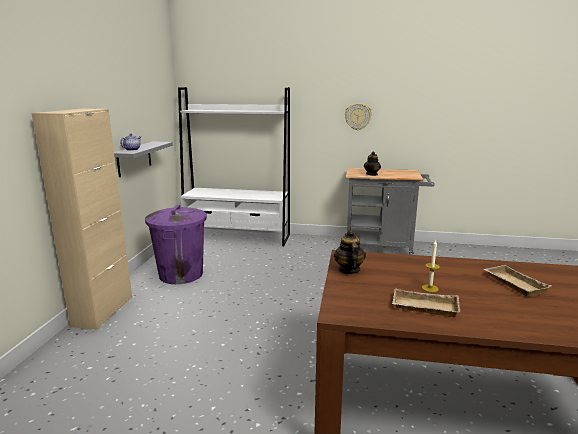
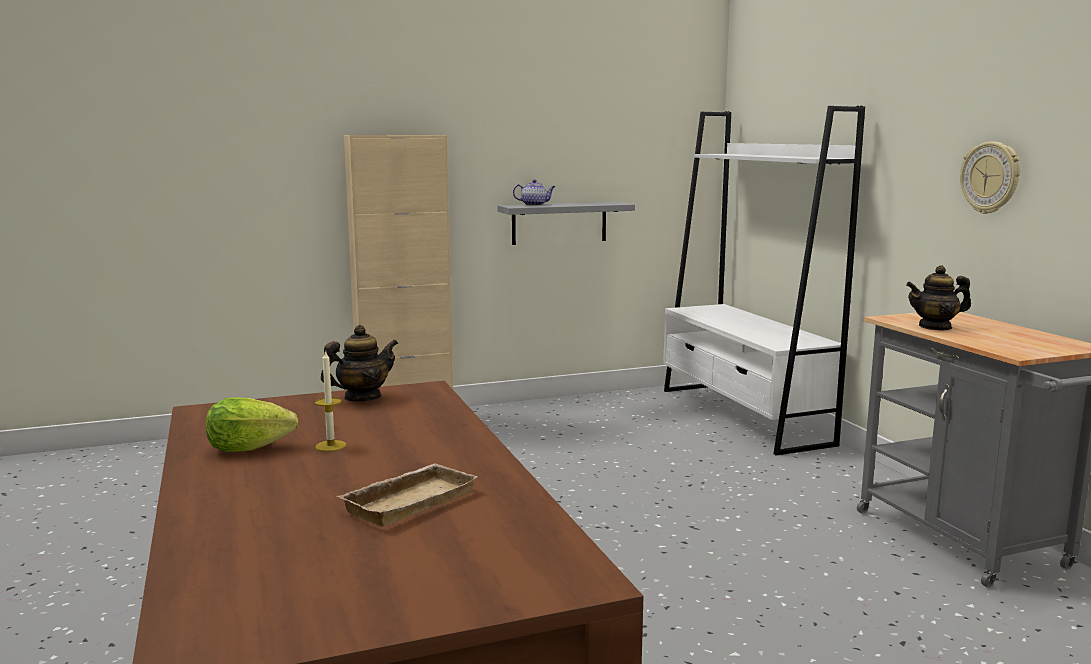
camera: 60 degrees right, 5 degrees down
(181, 274) = (552, 424): purple trash can -> none
(423, 308) = (248, 448): beige tray -> lettuce

